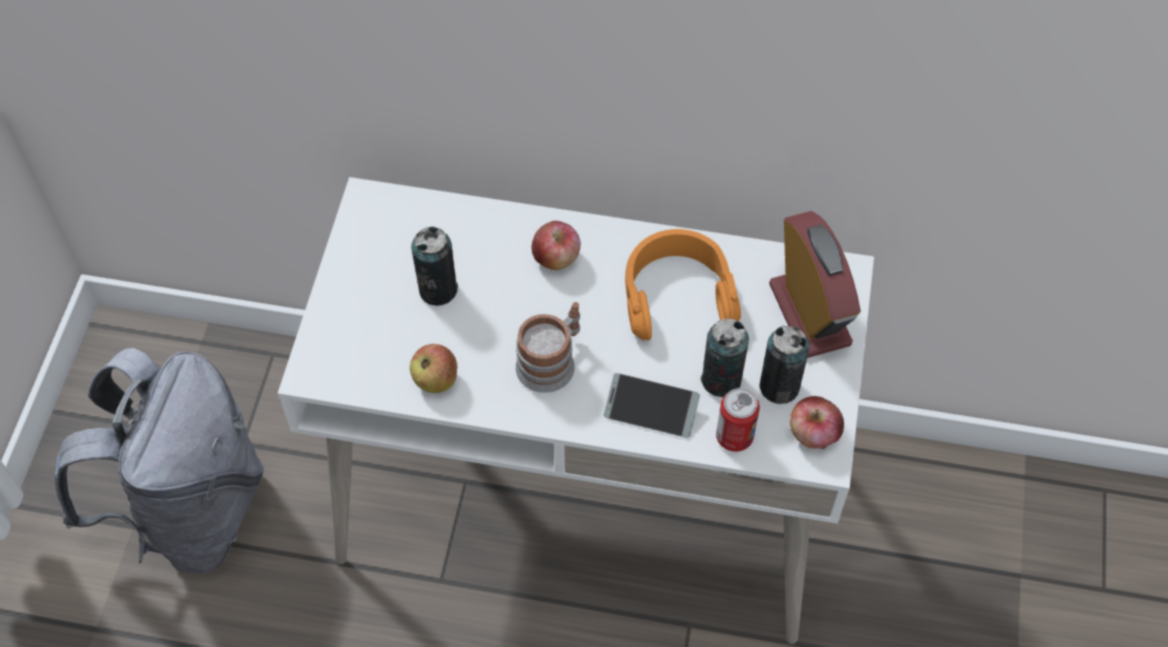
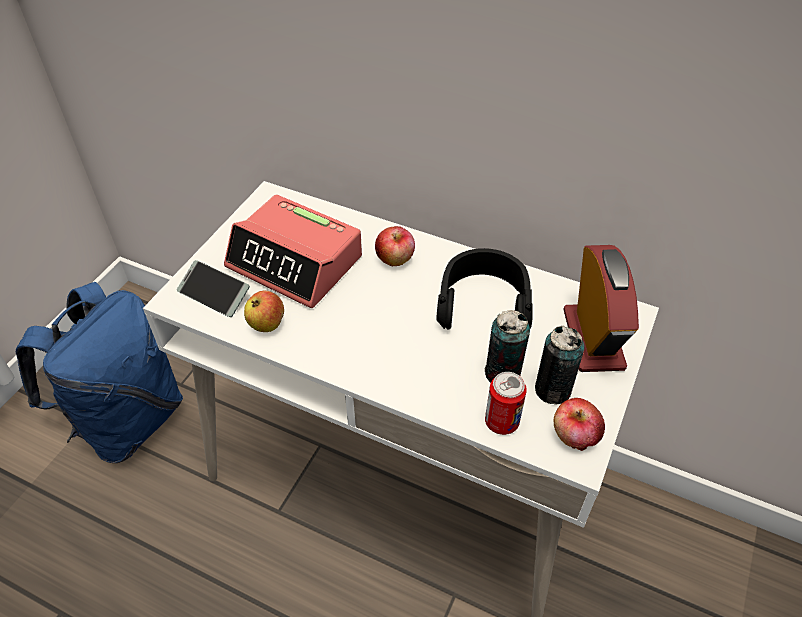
camera: 15 degrees right, 10 degrees down
(191, 511) = (128, 420): grey backpack -> blue backpack
(438, 289) = (295, 262): can -> alarm clock
(552, 360) = (365, 329): mug -> none
(651, 410) = (434, 384): phone -> phone (214, 294)
(677, 294) = (483, 302): orange headphones -> black headphones

